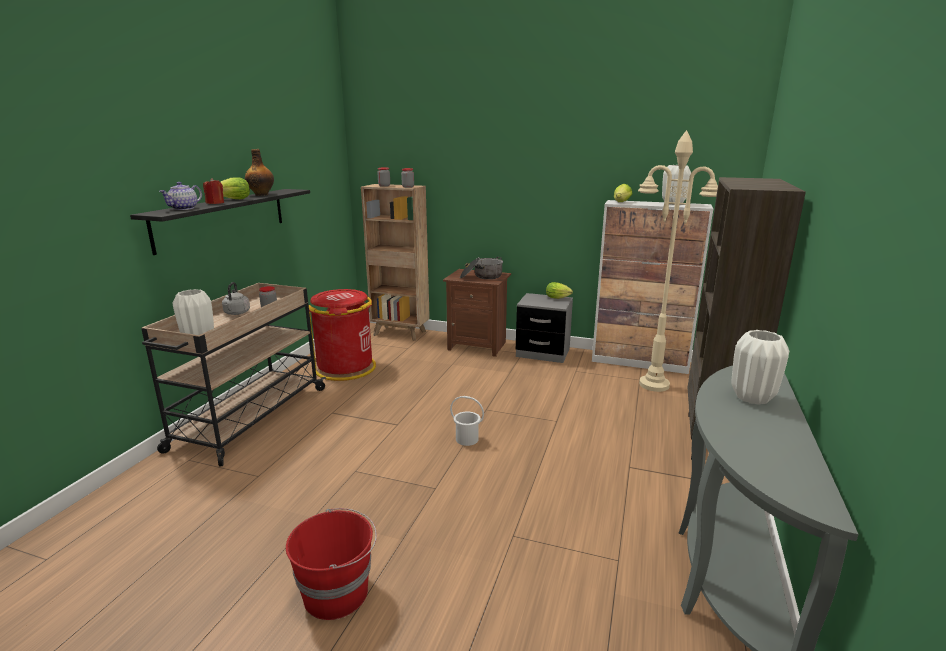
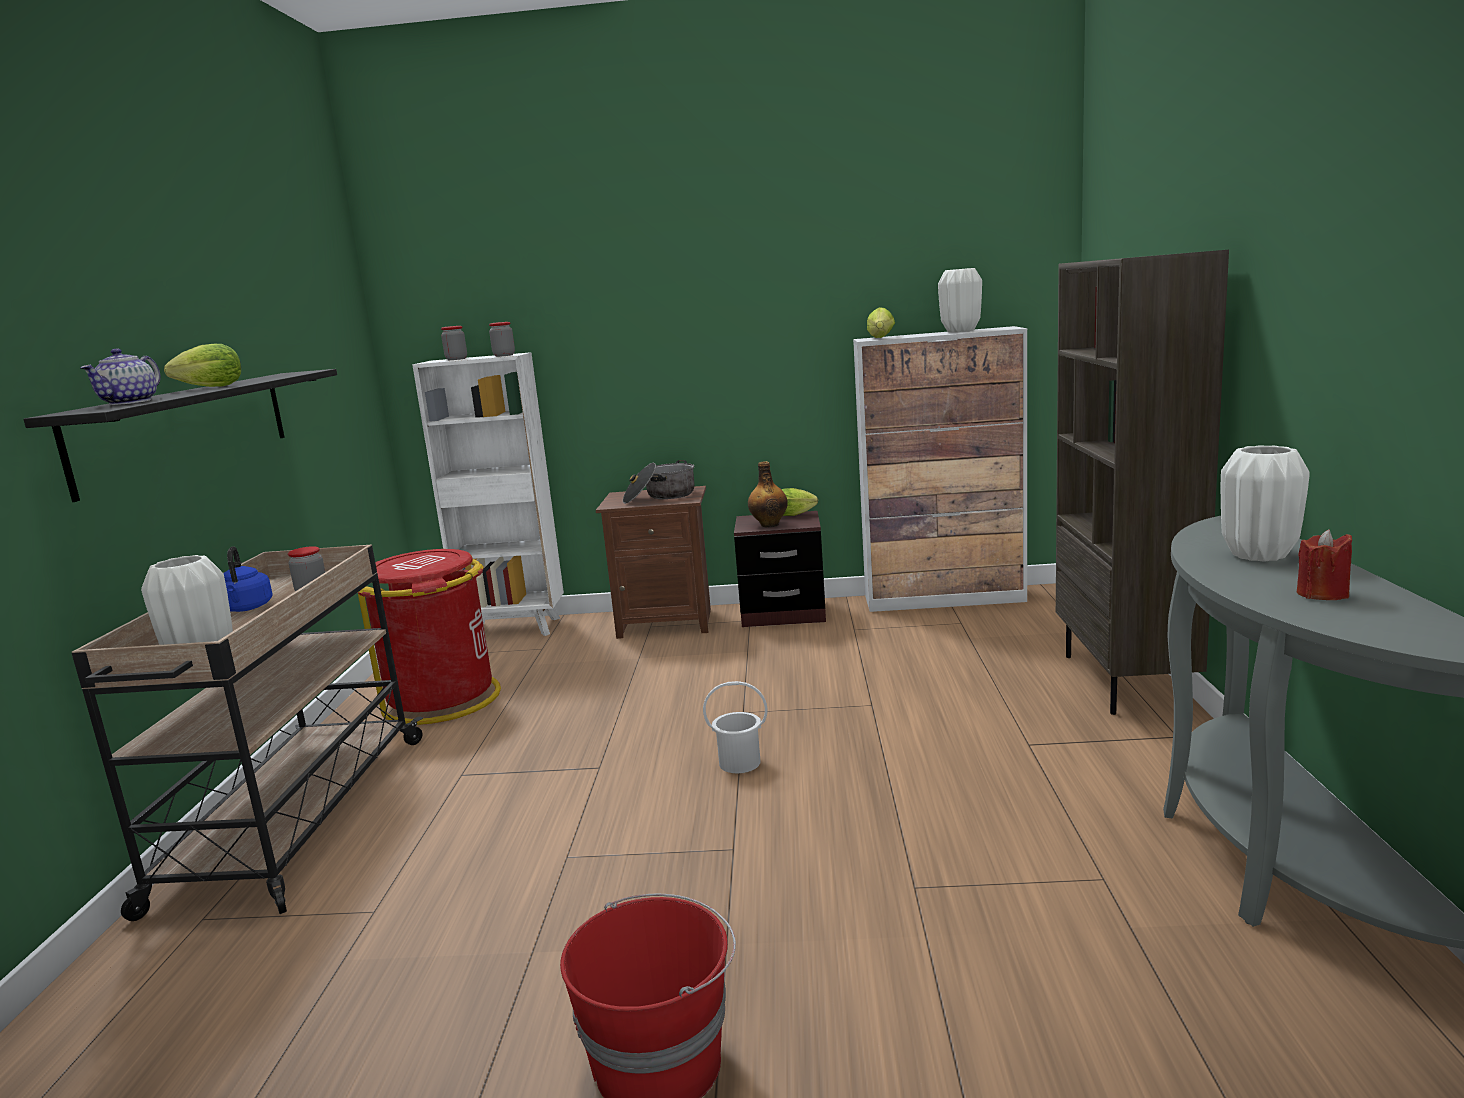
camera: 15 degrees left, 5 degrees down
(215, 203) = (181, 393): red candle -> red candle (1322, 594)
(236, 313) = (246, 608): grey kettle -> blue kettle
(262, 195) = (254, 380): bottle -> bottle (769, 525)
(400, 333) = (514, 629): brown bookcase -> white bookcase
(543, 353) = (783, 614): grey nightstand -> brown nightstand
(653, 385) = (986, 626): beige floor lamp -> none

